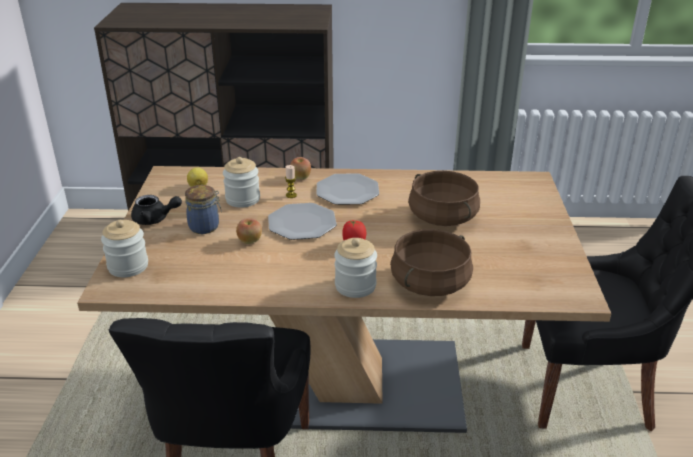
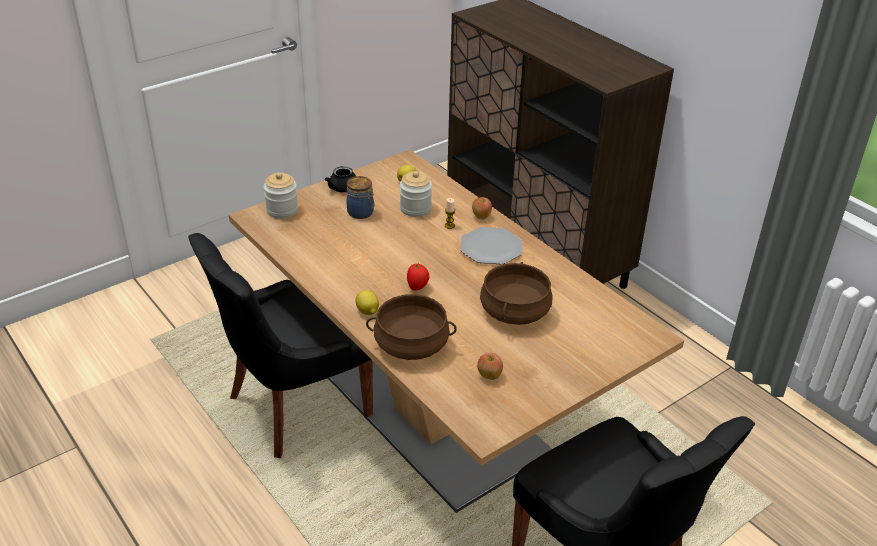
camera: 50 degrees right, 5 degrees up
(250, 241) = (366, 240): apple -> apple (489, 376)
(302, 223) = (417, 249): plate -> none
(355, 286) = (367, 312): jar -> lemon

